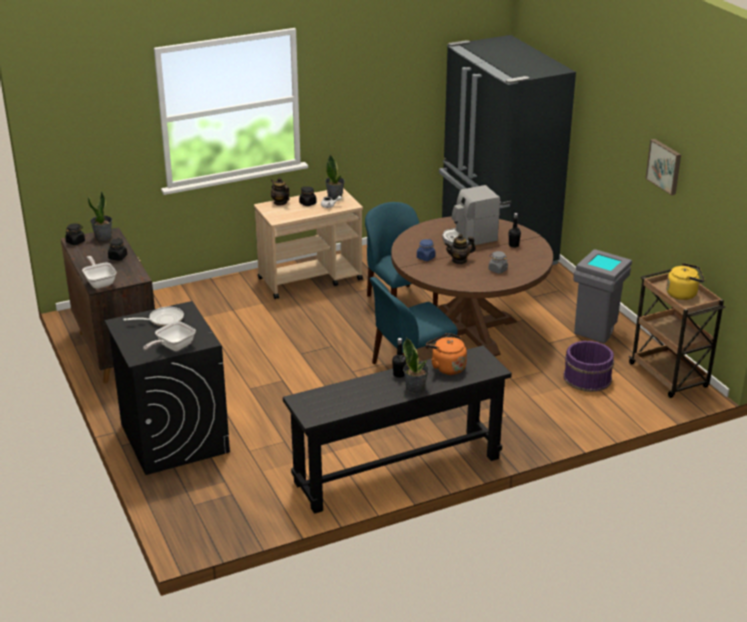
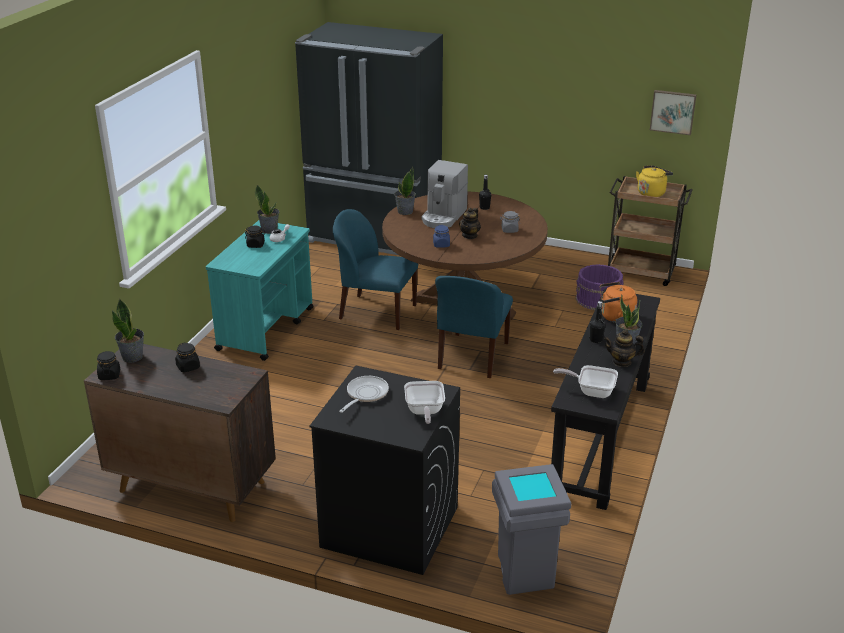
camera: 45 degrees left, 0 degrees up
(100, 282) = (217, 398): frying pan -> frying pan (591, 391)
(280, 202) = (228, 254): teapot -> teapot (622, 362)
(311, 279) = (266, 328): beige cart -> turquoise cart
(448, 223) = (405, 211): none -> potted plant
(596, 331) = (547, 264): grey trash can -> grey trash can (524, 574)
(665, 166) = (585, 90): picture -> picture (673, 111)

